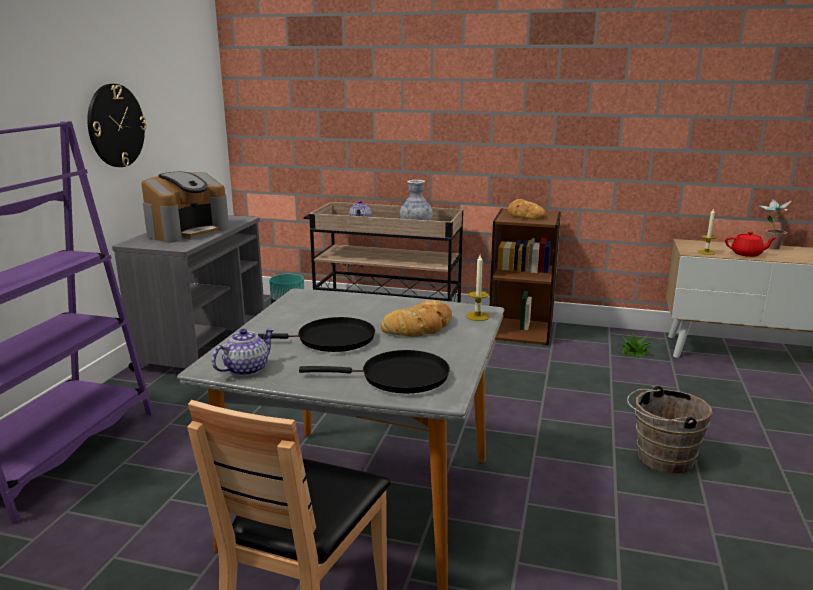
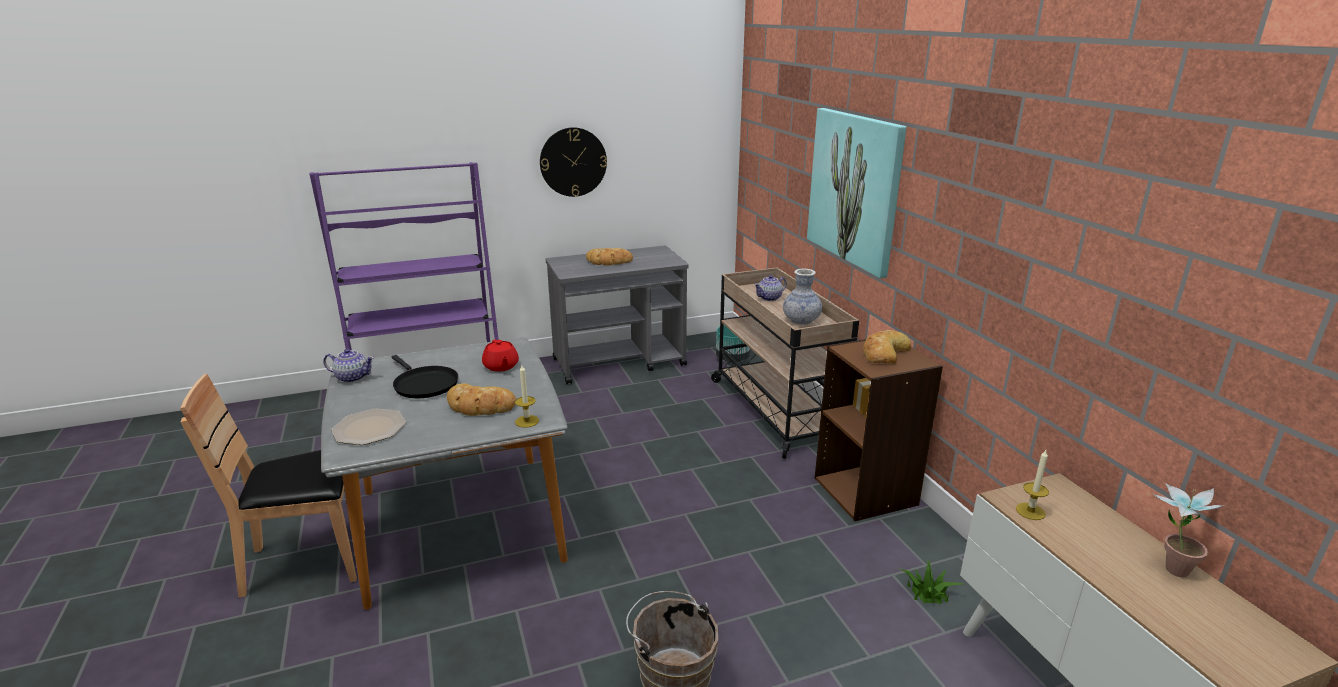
camera: 55 degrees right, 5 degrees up
(187, 231) = (609, 261): coffee machine -> bread
(398, 377) = (369, 429): black frying pan -> plate
(427, 108) = (855, 189): none -> picture
(747, 254) = (1086, 549): red teapot -> red teapot (501, 366)

